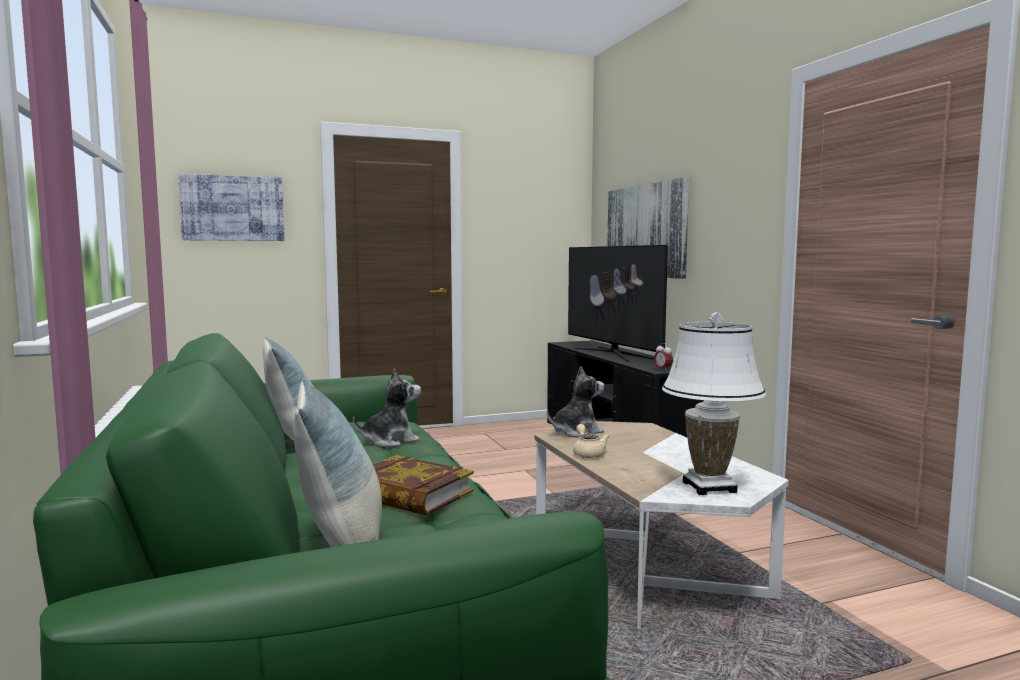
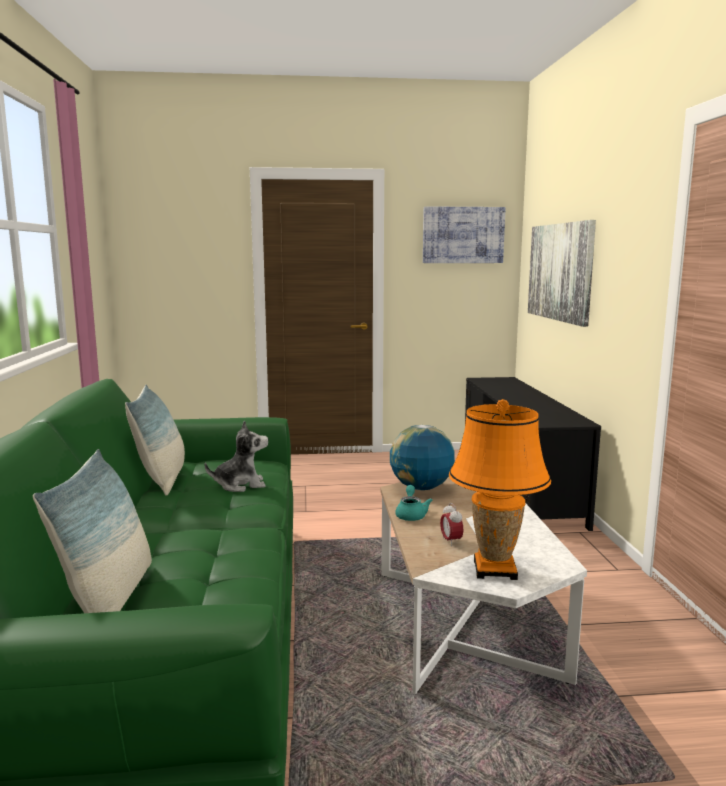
camera: 15 degrees right, 5 degrees up
(233, 208) = (173, 250): picture -> picture (463, 235)
(408, 494) = (204, 548): book -> none
(576, 432) = (421, 488): plush toy -> globe
(588, 453) = (411, 515): beige teapot -> turquoise teapot
(612, 353) = (516, 396): television -> none
(663, 369) = (547, 422): alarm clock -> alarm clock (451, 541)
(709, 487) = (495, 569): white table lamp -> orange table lamp

